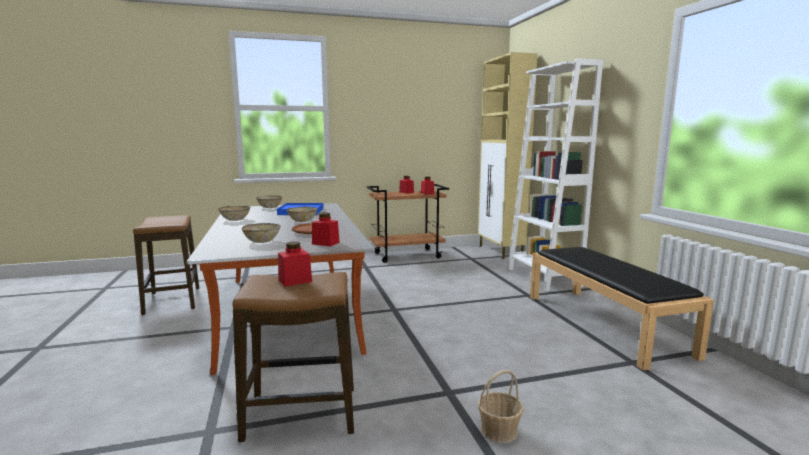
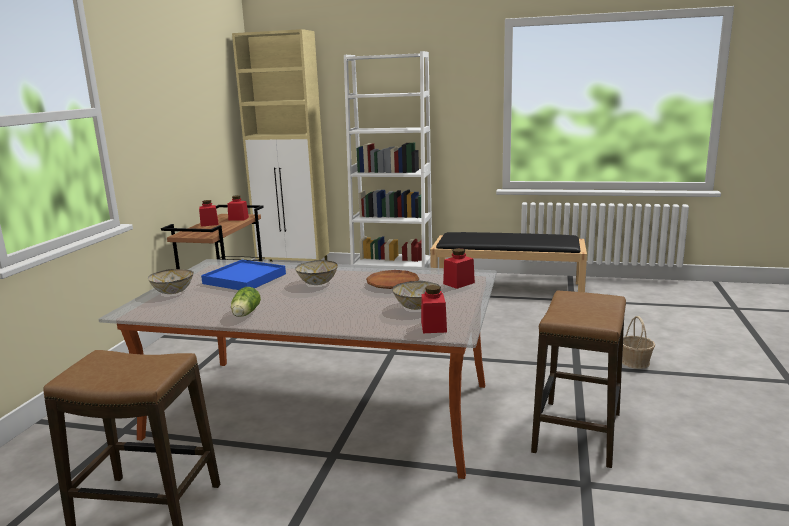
camera: 60 degrees left, 5 degrees up
(235, 220) = (245, 314): bowl -> lettuce
(295, 281) = (574, 308): red jar -> red jar (433, 327)

